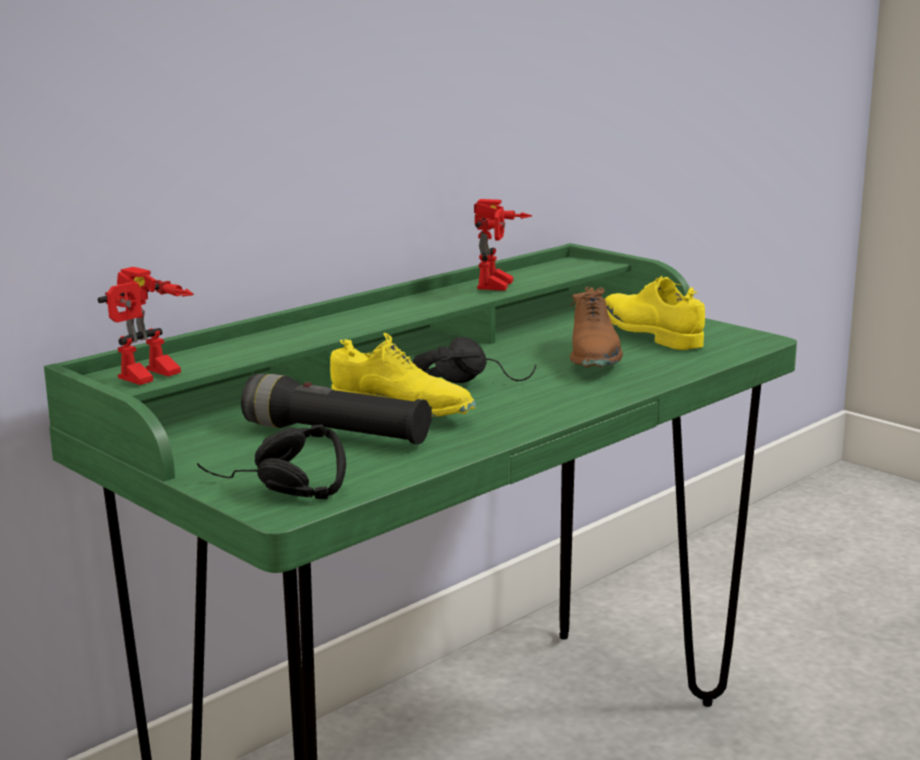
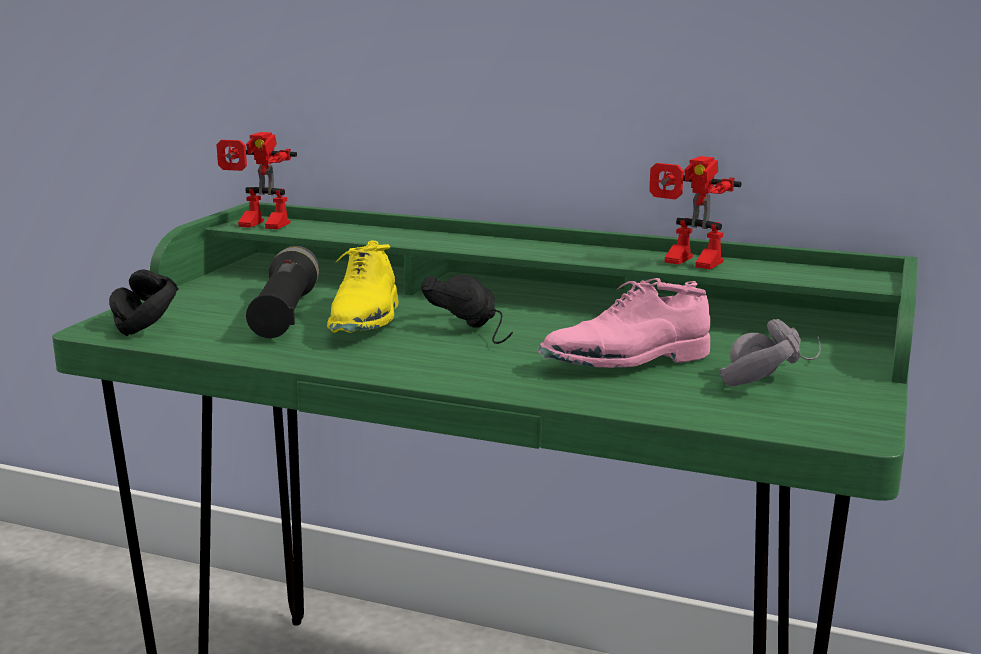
camera: 65 degrees right, 0 degrees up
(500, 286) = (687, 263): toy robot -> toy robot turned 45 degrees clockwise
(594, 359) = (626, 362): brown shoe -> pink shoe
(649, 334) = (769, 373): yellow shoe -> grey headphones

